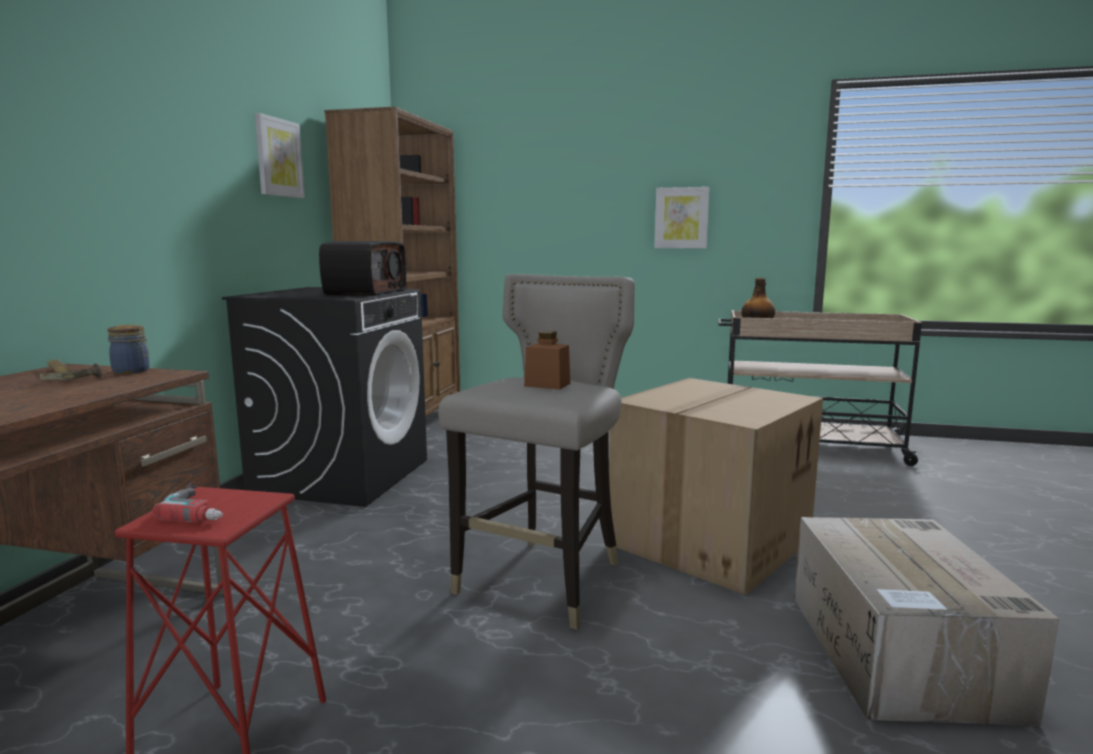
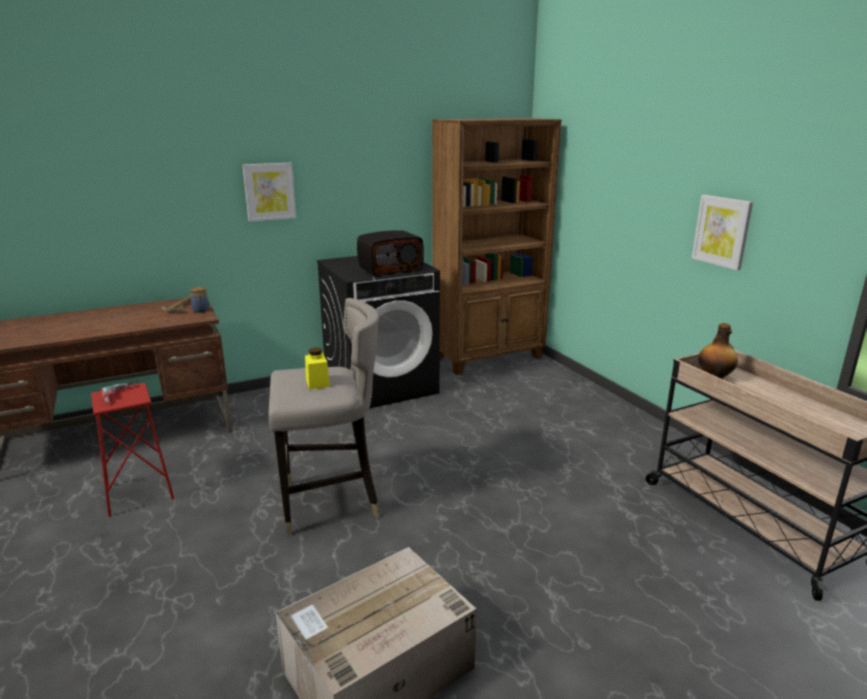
camera: 50 degrees right, 10 degrees up
(278, 158) = (379, 163): picture -> picture (269, 191)
(547, 385) = (317, 383): brown jar -> yellow jar
(709, 540) = (458, 538): cardboard box -> none

